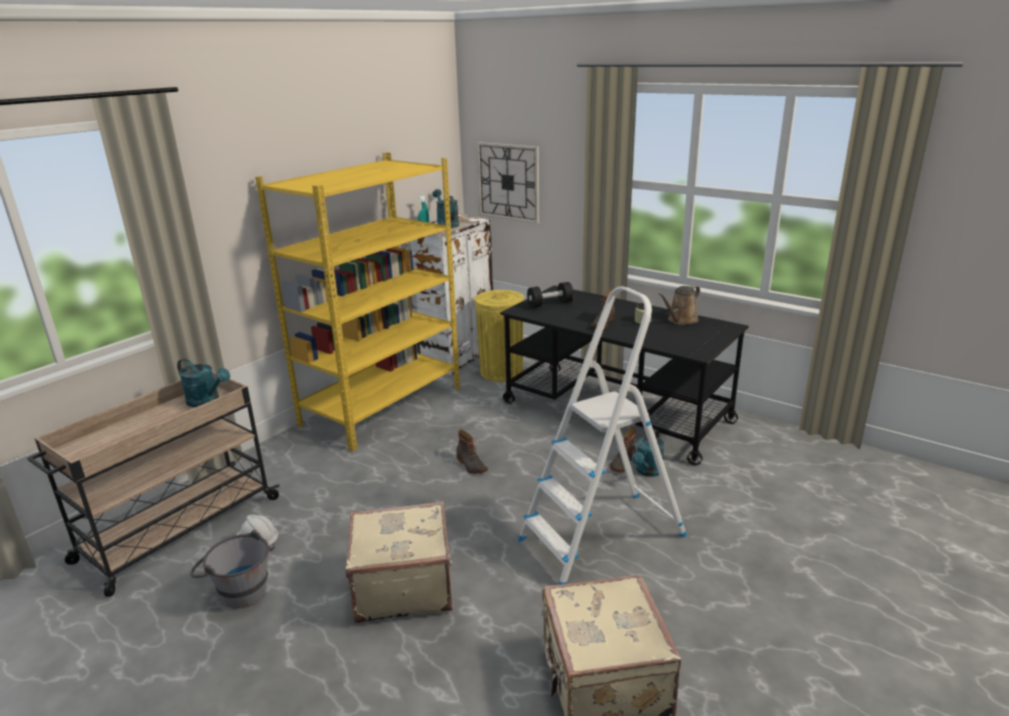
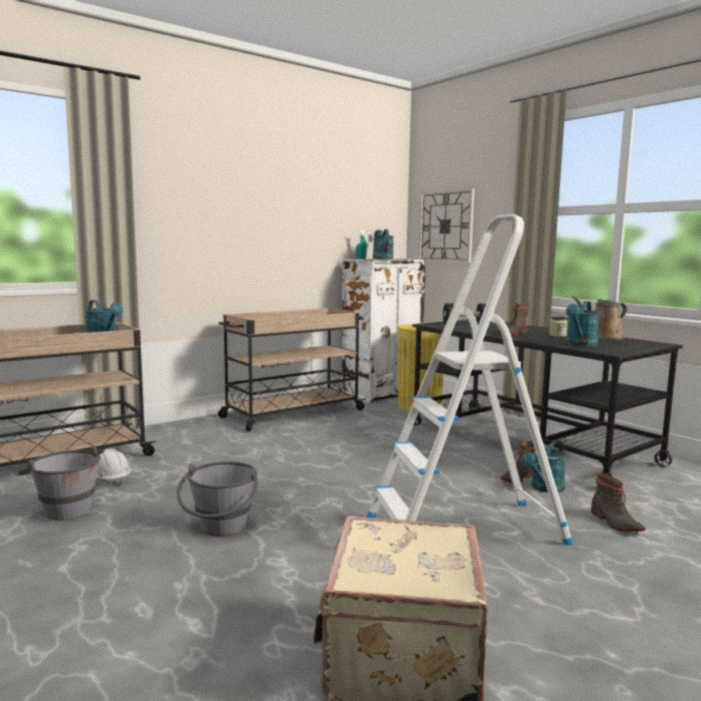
camera: 15 degrees right, 15 degrees down
(382, 406) = (291, 414): yellow bookcase -> beige cart
(402, 586) = (221, 531): beige suitcase -> grey bucket
(471, 465) = (350, 459): boot -> boot (615, 523)
(668, 341) = (580, 345): none -> turquoise watering can

